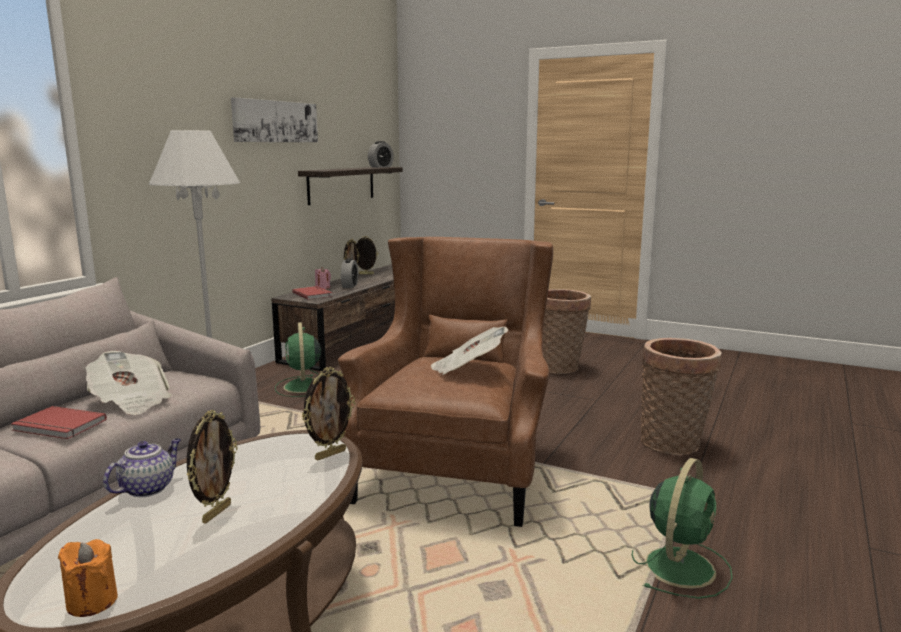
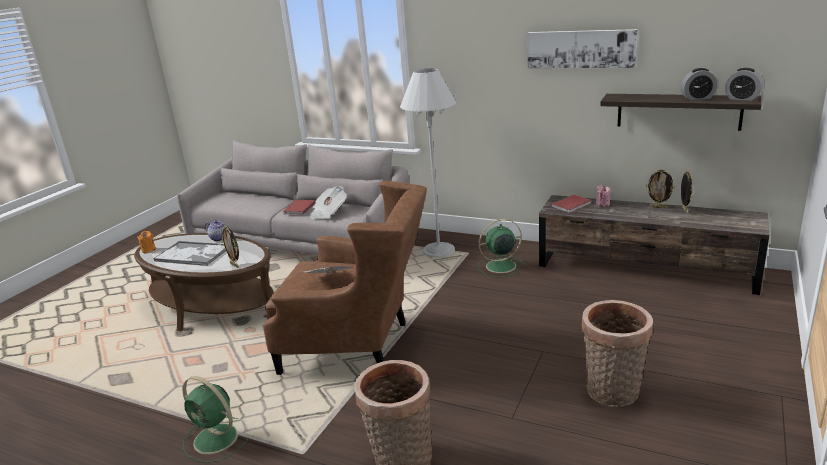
camera: 90 degrees right, 10 degrees up
(216, 513) = (193, 254): picture frame -> tray
(349, 286) = (618, 212): alarm clock -> alarm clock (697, 98)

